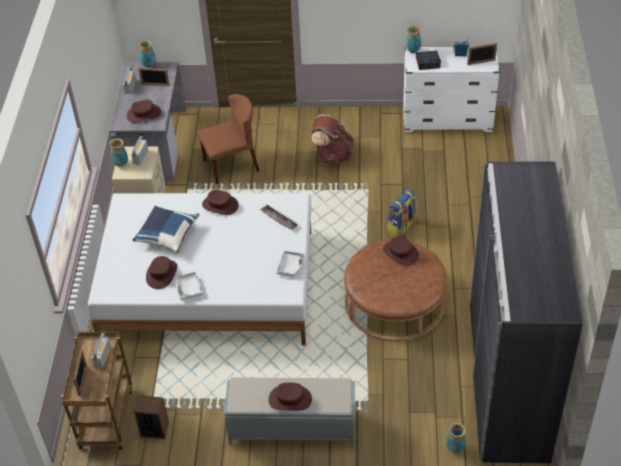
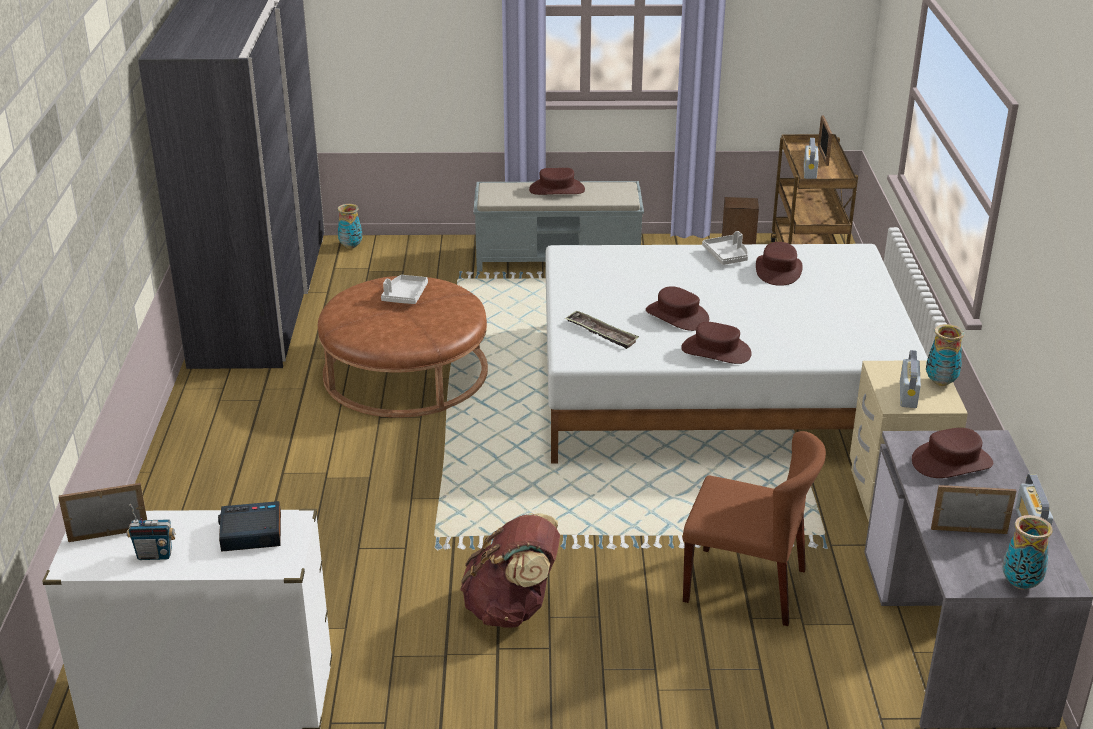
camera: 175 degrees right, 15 degrees down
(167, 235) = (794, 312): blue pillow -> none
(231, 165) = (746, 585): brown chair -> brown chair turned 135 degrees counterclockwise
(291, 266) = (571, 279): grey tray -> grey tray (405, 296)
(400, 253) = (389, 329): brown hat -> brown hat (677, 316)
(401, 228) = (375, 470): backpack -> none
(413, 51) = (282, 565): vase -> none

